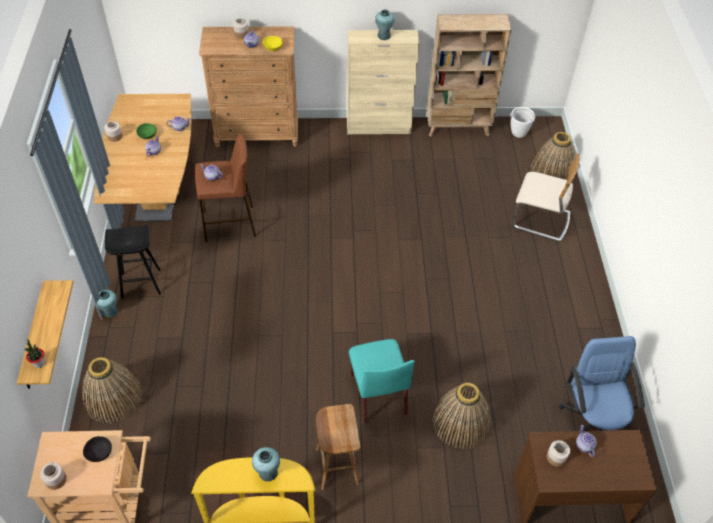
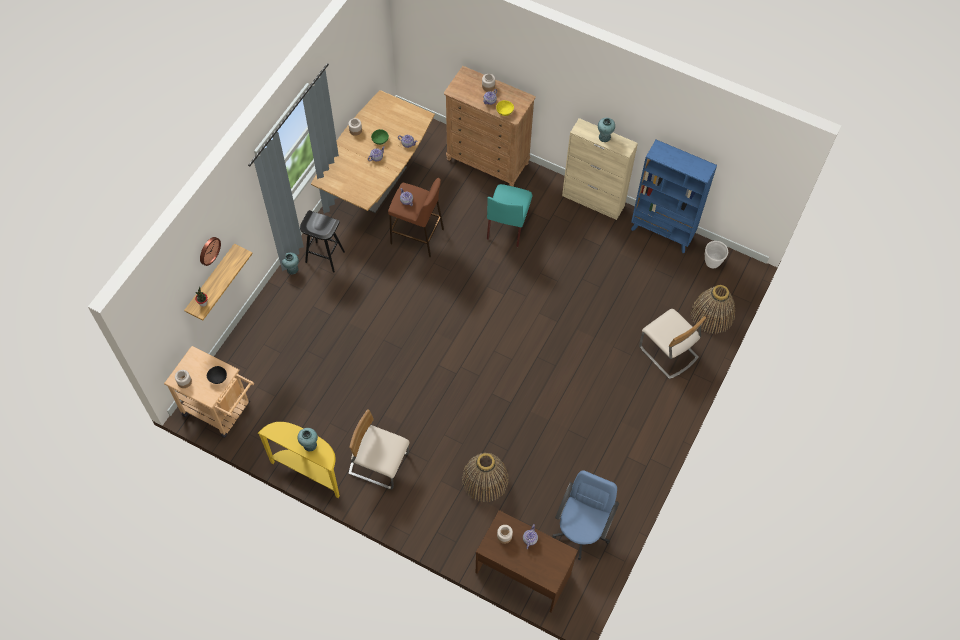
camera: 30 degrees right, 10 degrees up
(19, 289) = (208, 250): none -> wall clock
(113, 398) = (260, 337): basket -> none
(336, 465) = (379, 463): brown stool -> beige chair
(378, 393) = (441, 427): turquoise chair -> turquoise chair (508, 225)
(458, 128) = (662, 233): beige bookcase -> blue bookcase

